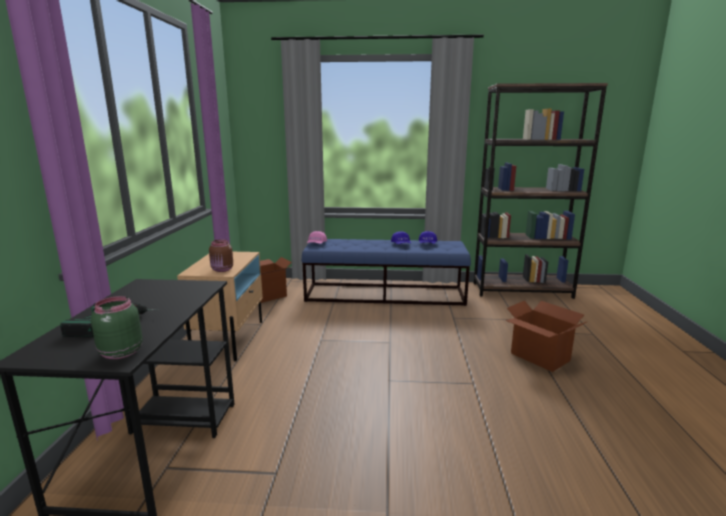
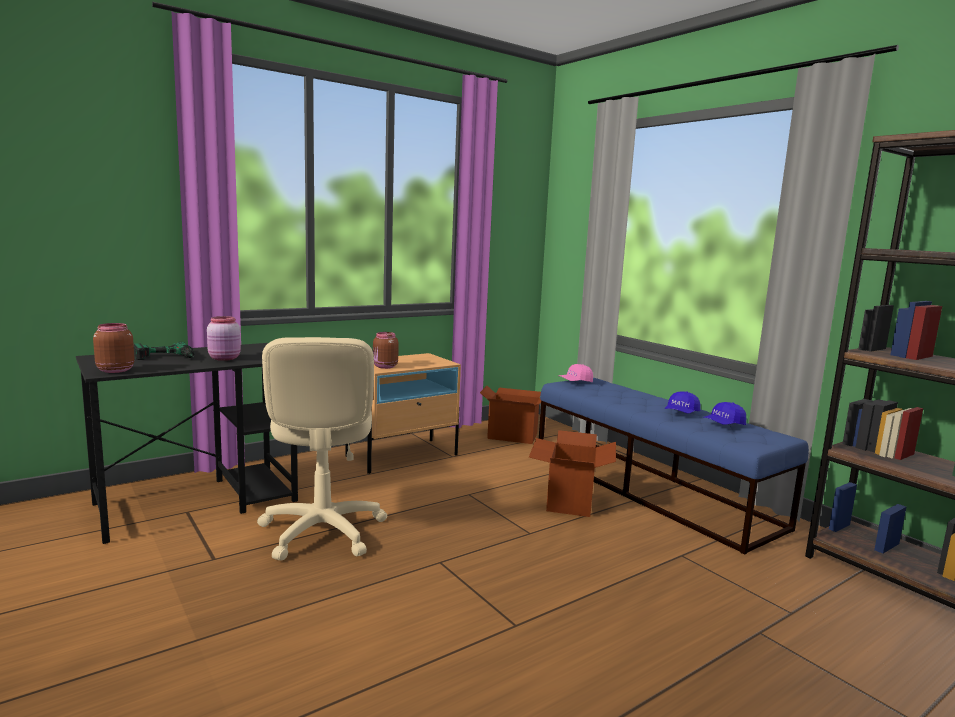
camera: 50 degrees right, 5 degrees down
(120, 353) = (114, 370): green jar -> brown jar
(168, 302) = (225, 358): none -> pink jar
(297, 409) = (322, 531): none -> beige office chair
(539, 357) = (693, 670): cardboard box -> cardboard box (569, 501)

